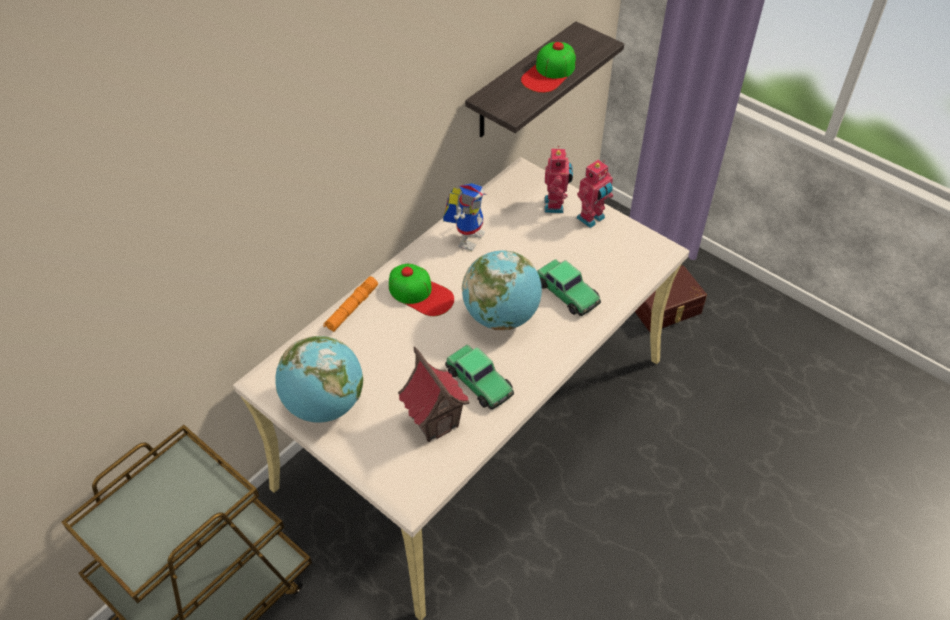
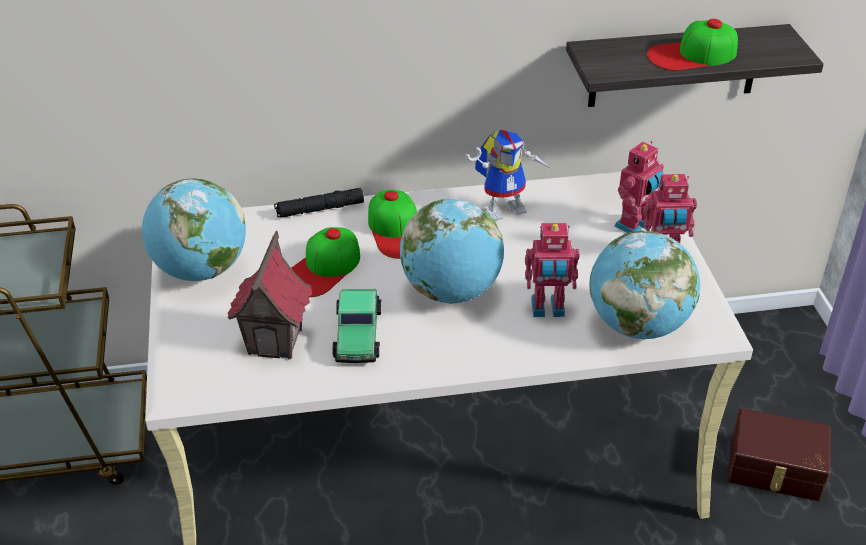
camera: 40 degrees right, 10 degrees down
(351, 308) = (319, 209): orange flashlight -> black flashlight
(405, 351) = (323, 269): none -> cap
(567, 293) = (548, 309): toy car -> toy robot
(624, 272) = (638, 325): none -> globe

